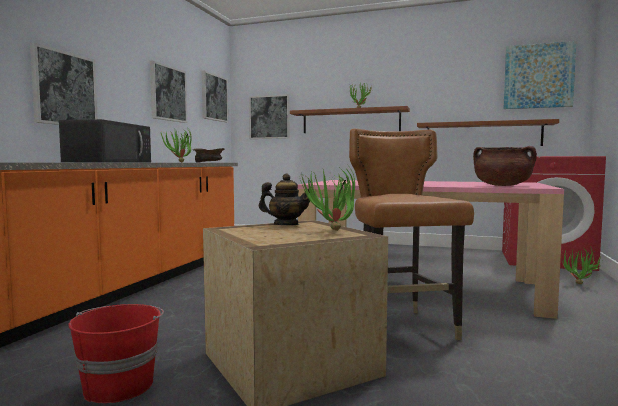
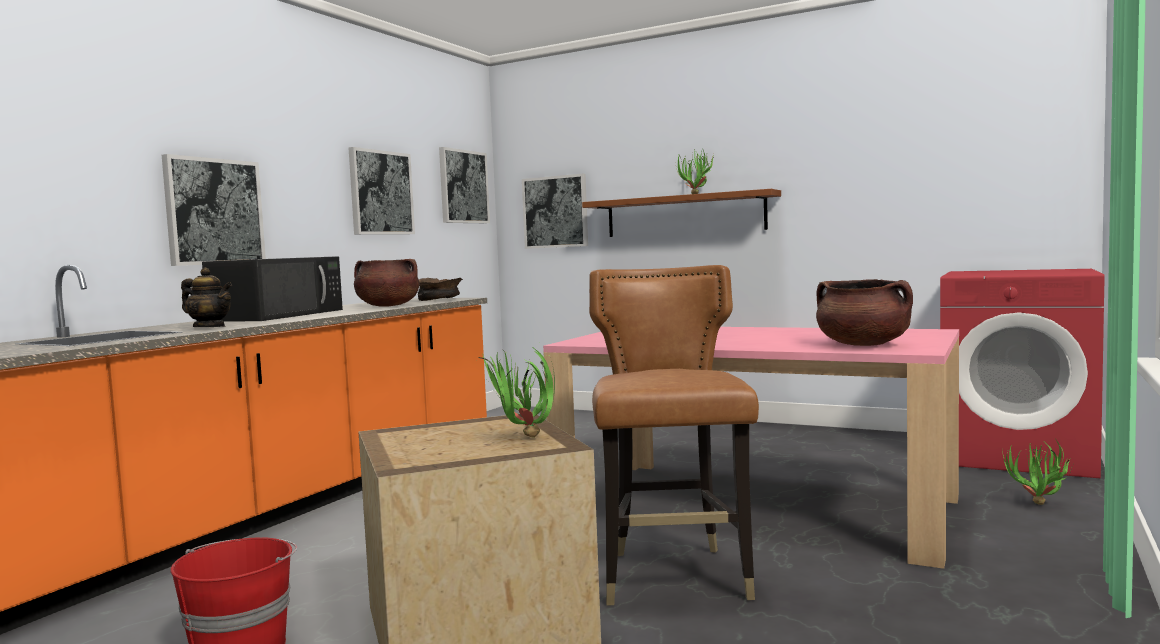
camera: 10 degrees right, 0 degrees up
(179, 162) = (387, 306): potted plant -> brown cooking pot
(286, 225) = (478, 424): teapot -> teapot (209, 327)
(483, 134) = (909, 232): brown shelf -> none
(538, 76) = (1004, 126): picture -> none

